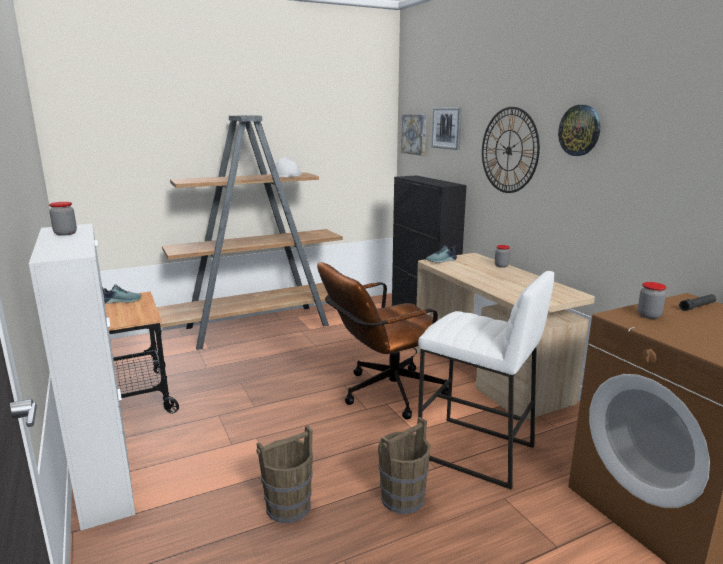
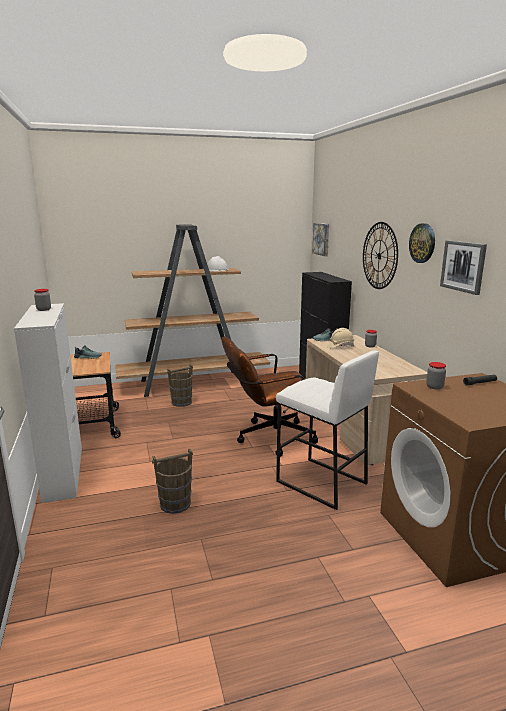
camera: 10 degrees right, 0 degrees up
(403, 498) = (255, 507): brown bucket -> brown bucket (182, 402)
(447, 128) = (342, 235): picture -> picture (463, 266)
(465, 268) = (340, 346): none -> beige hard hat

